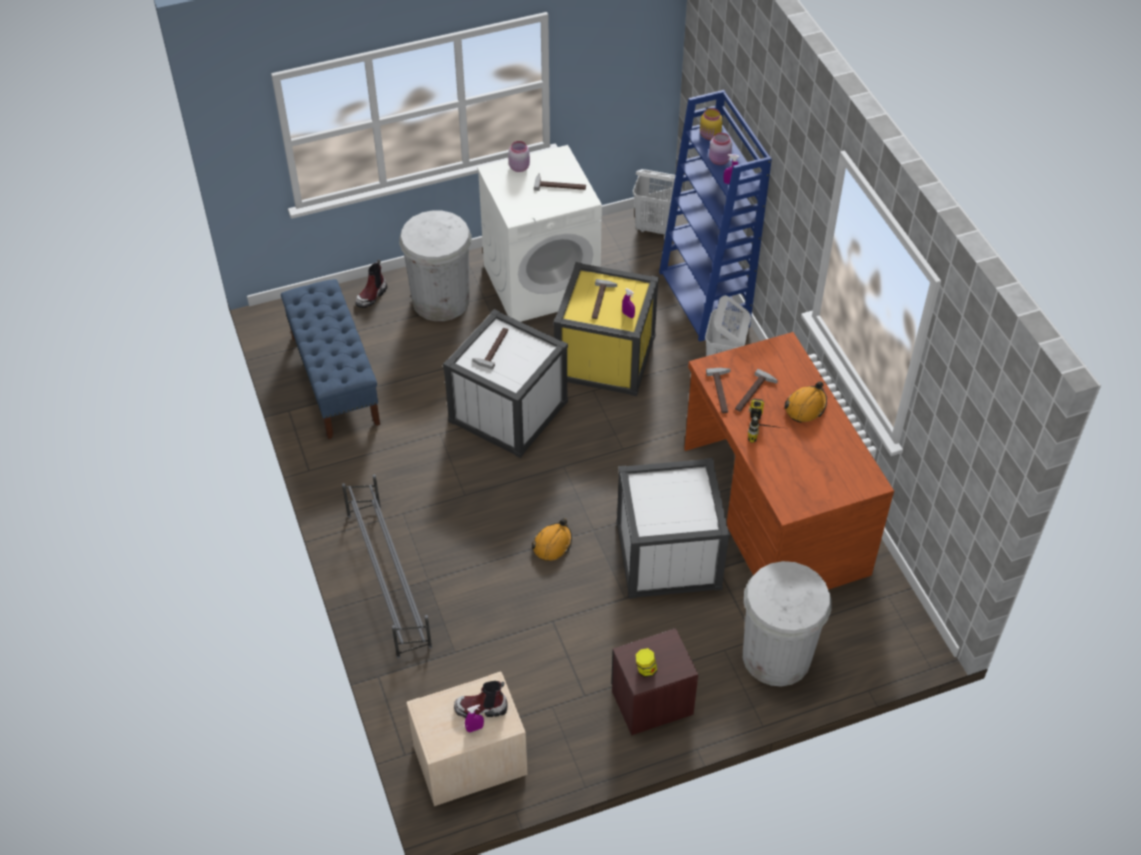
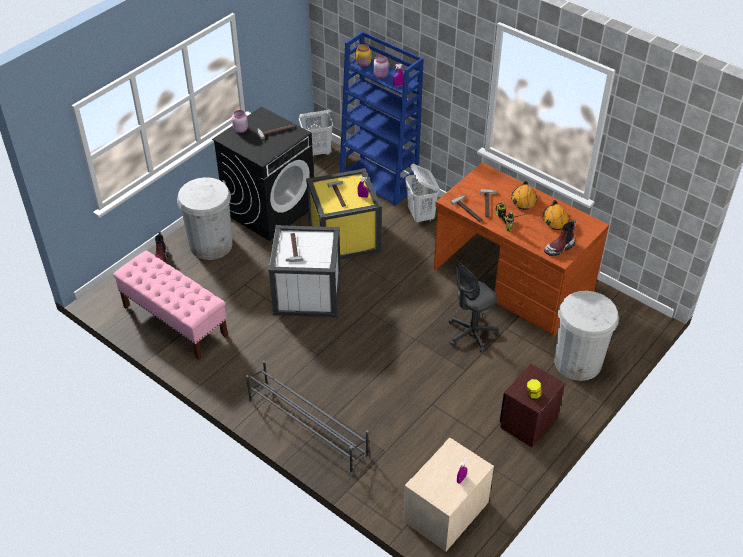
camera: 30 degrees left, 5 degrees down
(334, 380) = (174, 321): blue bench -> pink bench
(481, 708) = (455, 465): boot -> boot (559, 248)
(541, 282) = (270, 209): white washing machine -> black washing machine
(552, 544) = (396, 359): orange hard hat -> orange hard hat (555, 219)
(668, 555) = (471, 334): white storage box -> grey office chair

